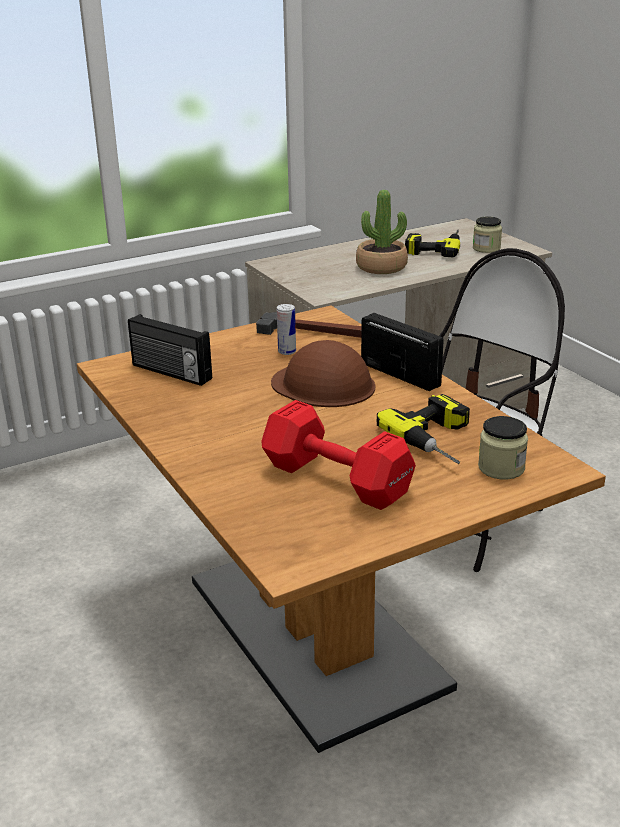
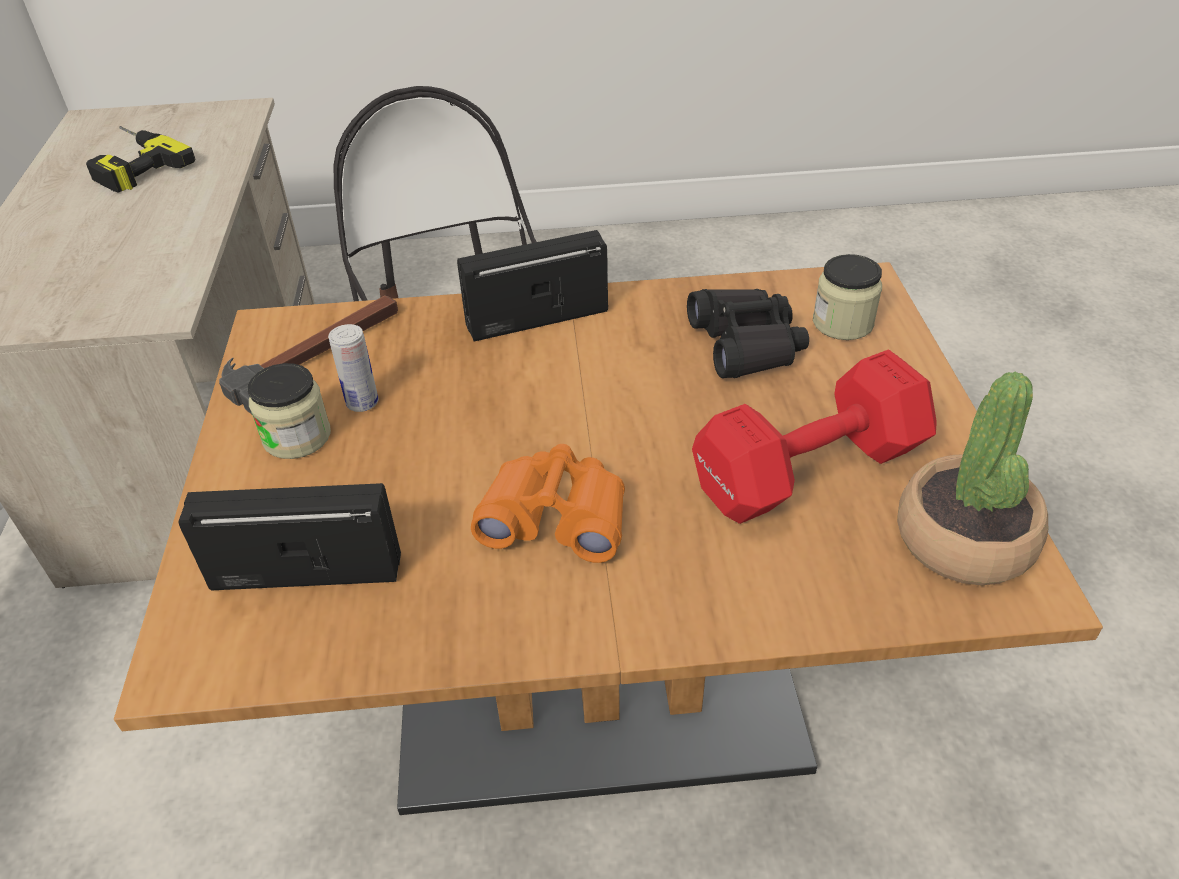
camera: 65 degrees left, 15 degrees up
(170, 373) = (307, 569): radio -> radio turned 150 degrees counterclockwise
(242, 417) = (556, 517): none -> orange binoculars
(323, 385) = (512, 398): brown hard hat -> none
(381, 267) = (135, 227): potted plant -> potted plant (964, 539)
(441, 439) = (746, 344): power drill -> black binoculars
(486, 248) = (196, 132): jar -> jar (297, 437)

